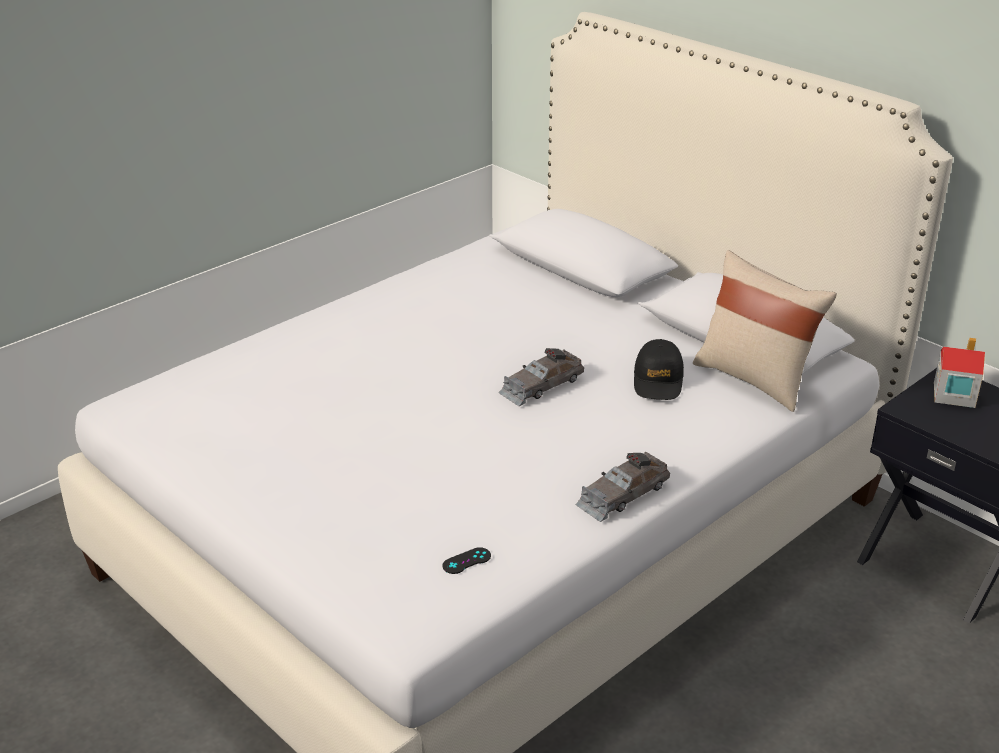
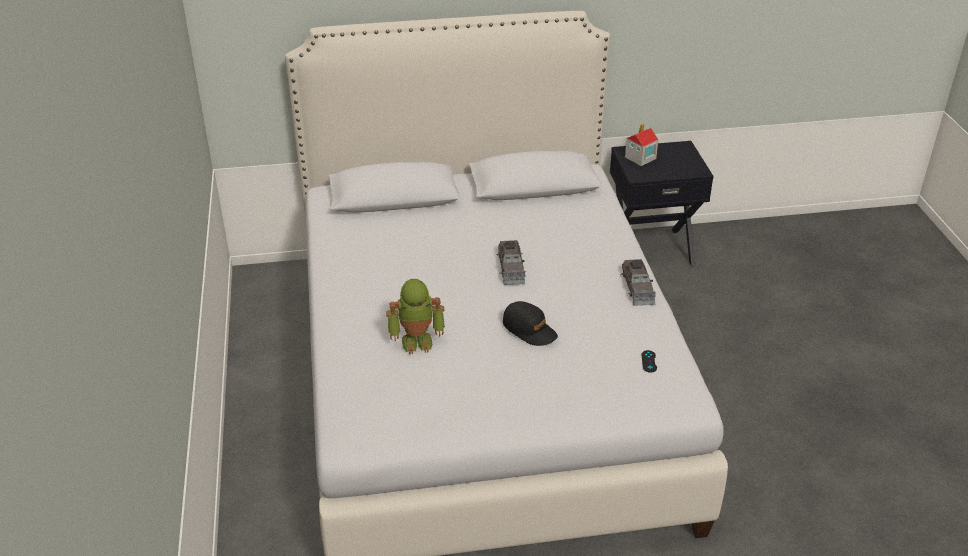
camera: 55 degrees left, 5 degrees up
(325, 377) = (417, 340): none -> toy robot
(658, 380) = (547, 229): black cap -> black cap (529, 329)
(755, 379) = (578, 200): beige pillow -> none

